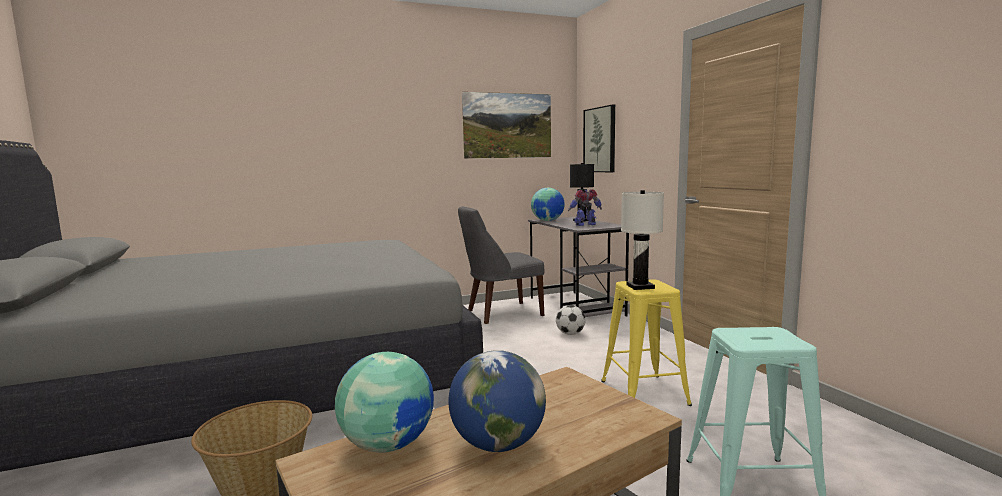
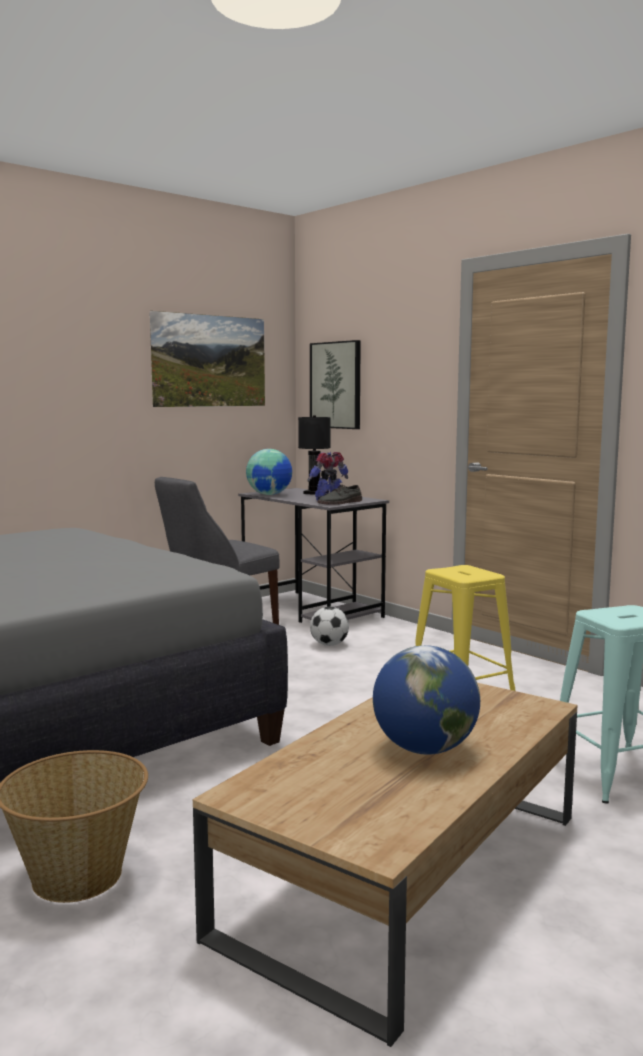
camera: 20 degrees left, 0 degrees up
(387, 444) = (307, 766): globe -> none
(590, 227) = (340, 502): none -> grey shoe
(640, 287) = (459, 574): white table lamp -> none

